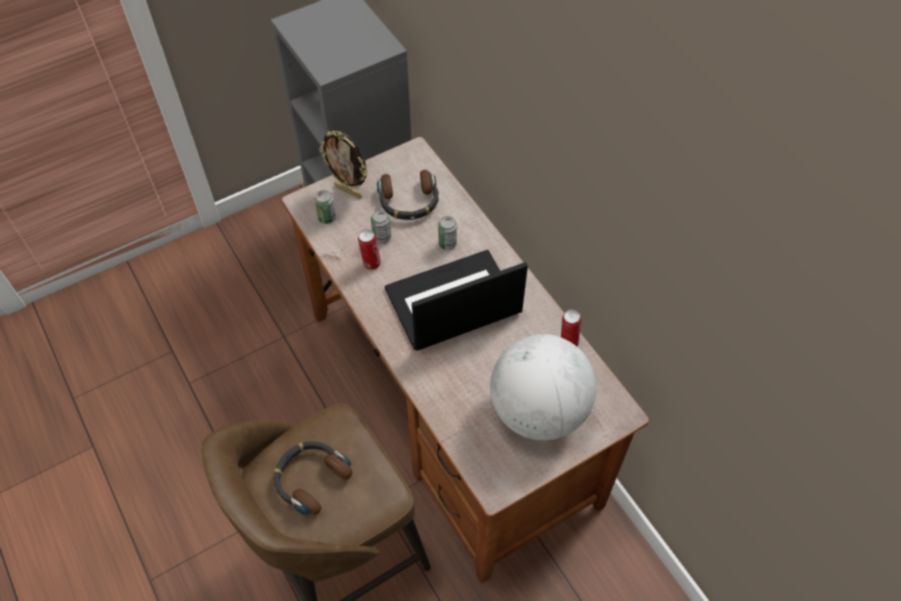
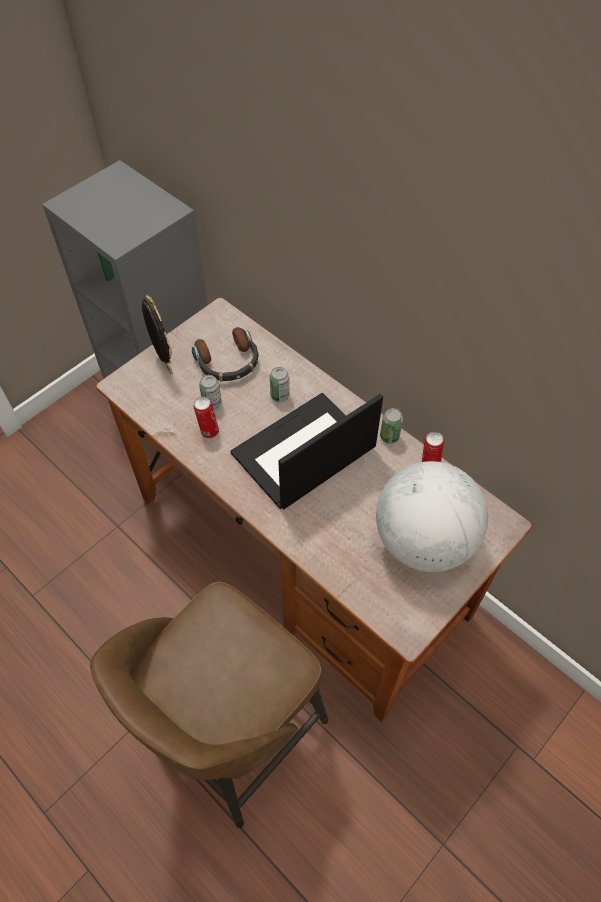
camera: 15 degrees left, 0 degrees up
(310, 478) = (208, 669): headphones -> none
(327, 218) = (149, 395): can -> can (389, 436)
(349, 191) = (164, 364): picture frame -> picture frame turned 135 degrees counterclockwise

